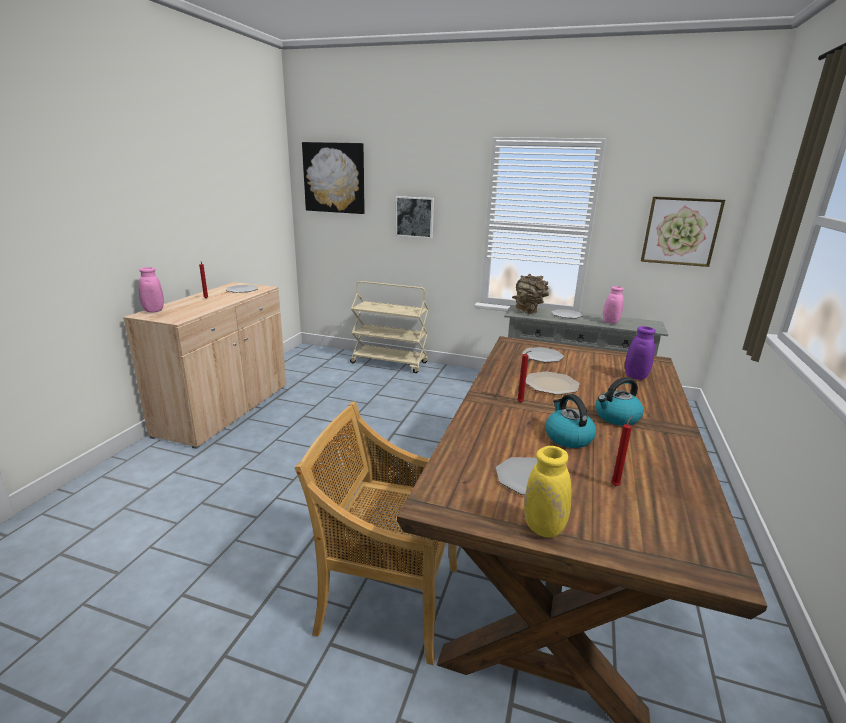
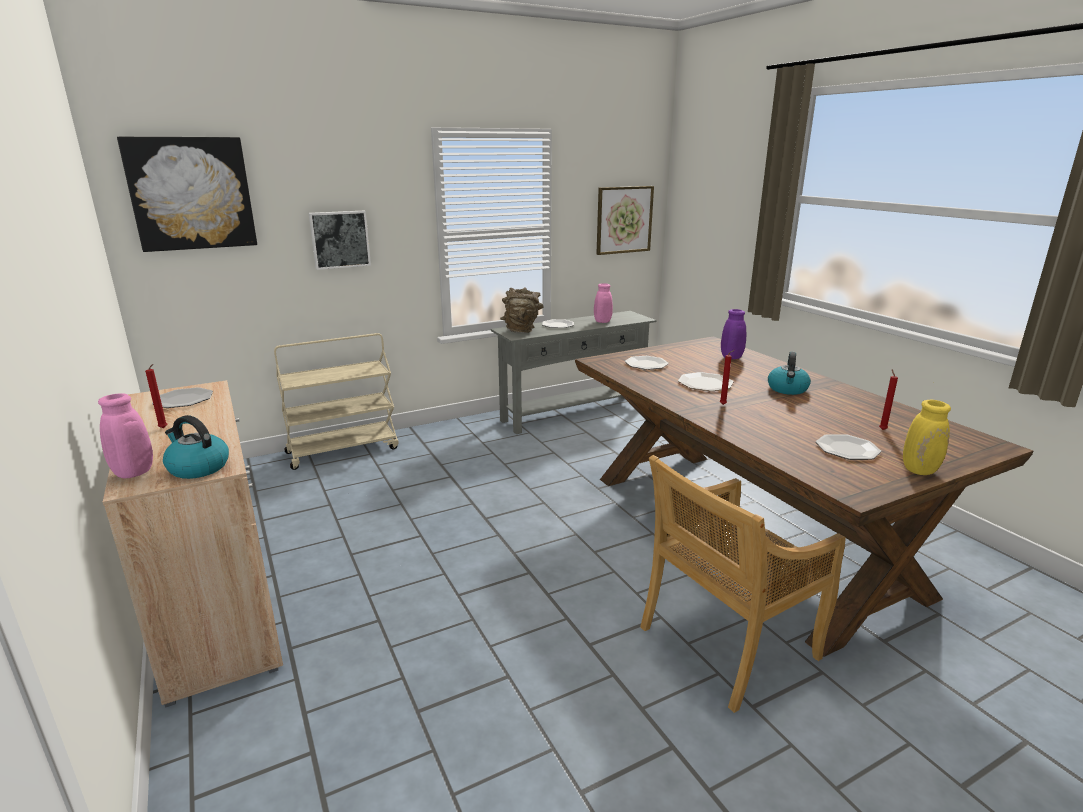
camera: 45 degrees left, 0 degrees up
(567, 437) = (800, 414): kettle -> kettle (198, 467)

